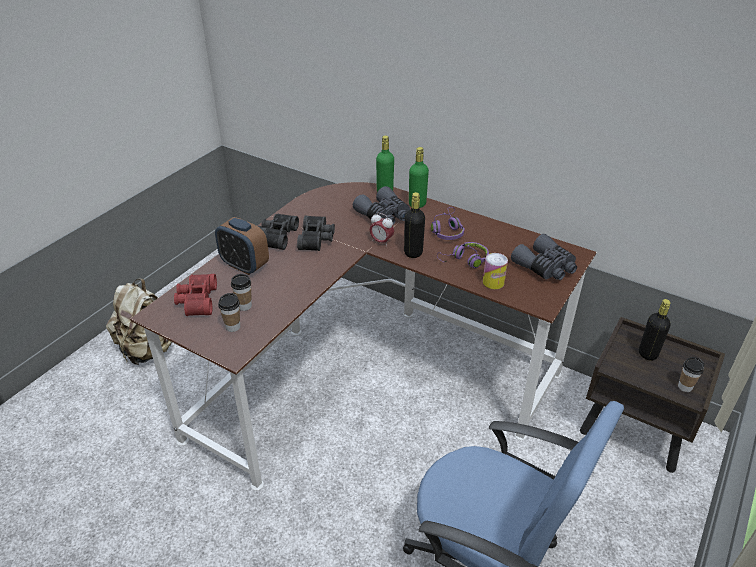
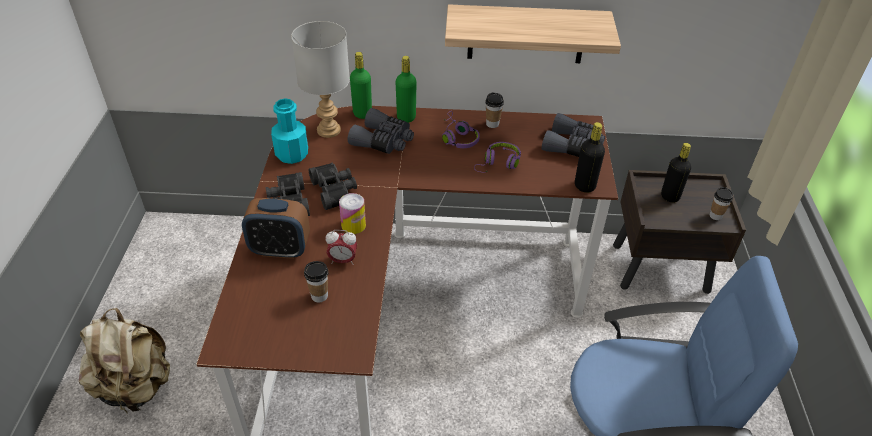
camera: 30 degrees left, 5 degrees up
(196, 301) = (259, 311): red binoculars -> none
(233, 327) = (326, 324): cup -> cup (492, 124)
(307, 205) = (292, 154): none -> turquoise bottle
(349, 196) = (329, 130): none -> grey table lamp
(381, 242) = (404, 171): alarm clock -> alarm clock (343, 260)
(413, 252) = (444, 172): black bottle -> black bottle (584, 186)
(493, 282) = (540, 177): can -> can (353, 225)
(532, 153) = (526, 34): none -> shelf

